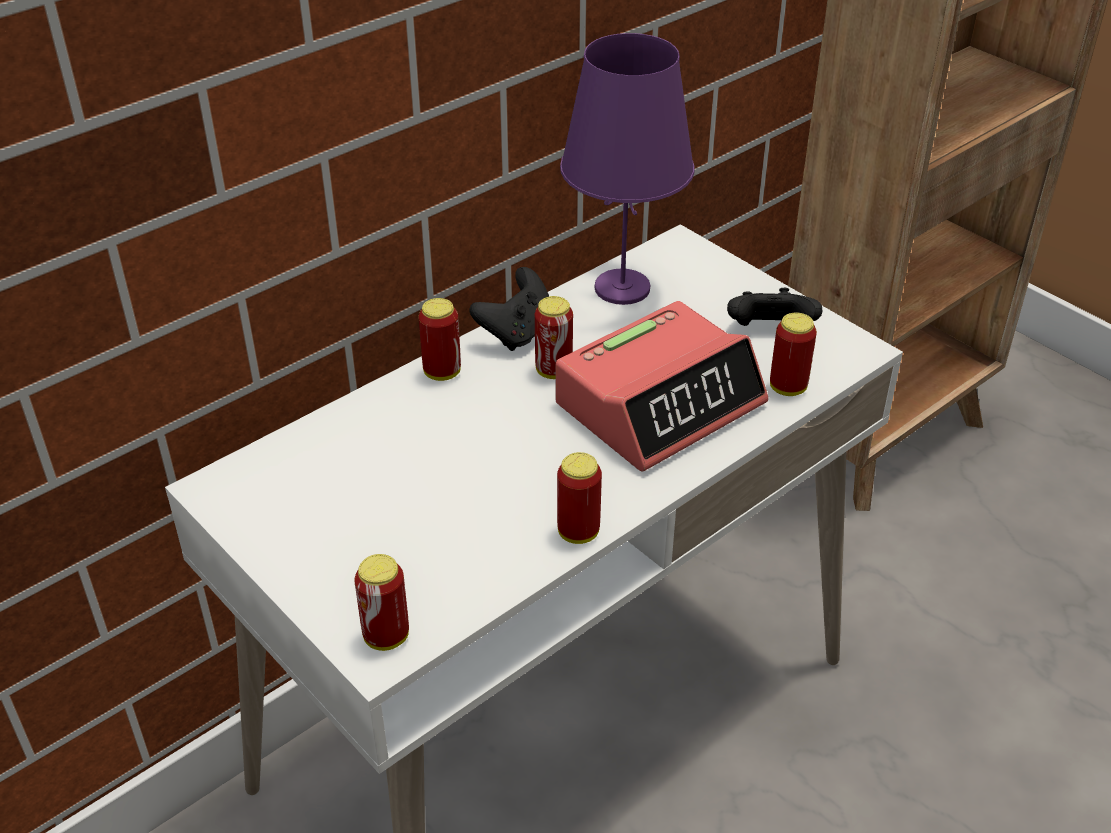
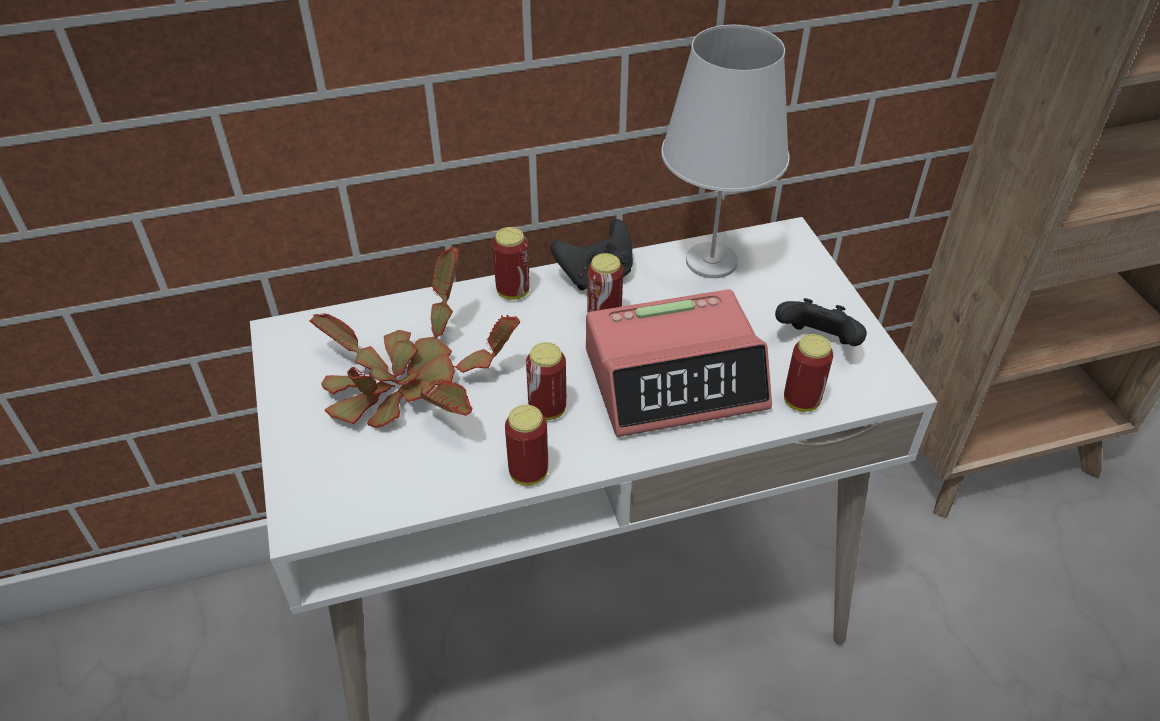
camera: 25 degrees right, 5 degrees up
(386, 636) = (319, 507): can -> can (547, 410)
(393, 493) = (406, 384): none -> potted plant
(621, 287) = (711, 260): purple table lamp -> white table lamp

